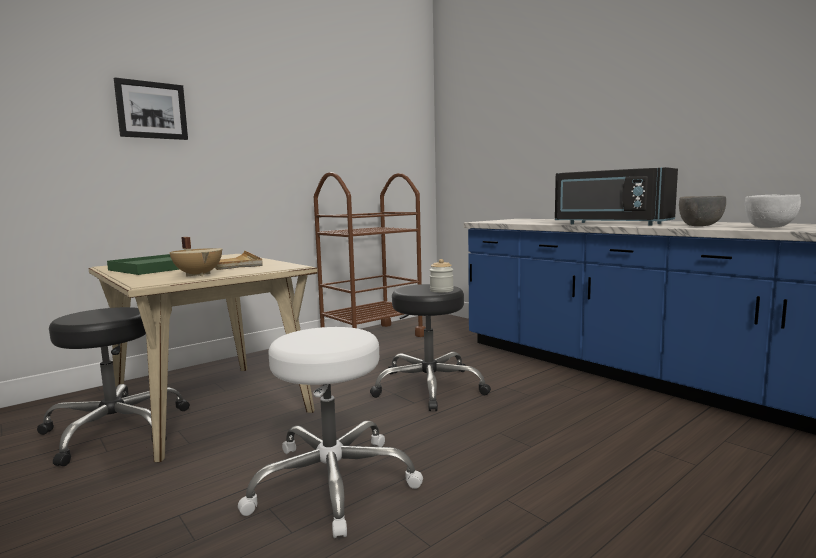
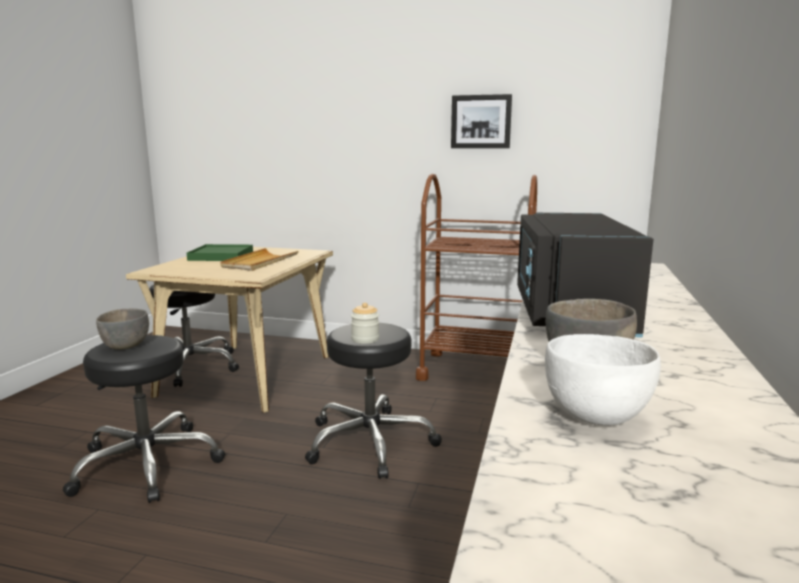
camera: 55 degrees right, 5 degrees up
(151, 110) = (295, 116): picture -> picture (481, 122)
(199, 274) = (193, 270): beige cooking pot -> none
(315, 340) = (126, 346): none -> grey bowl
(333, 482) = (147, 464): white stool -> black stool

